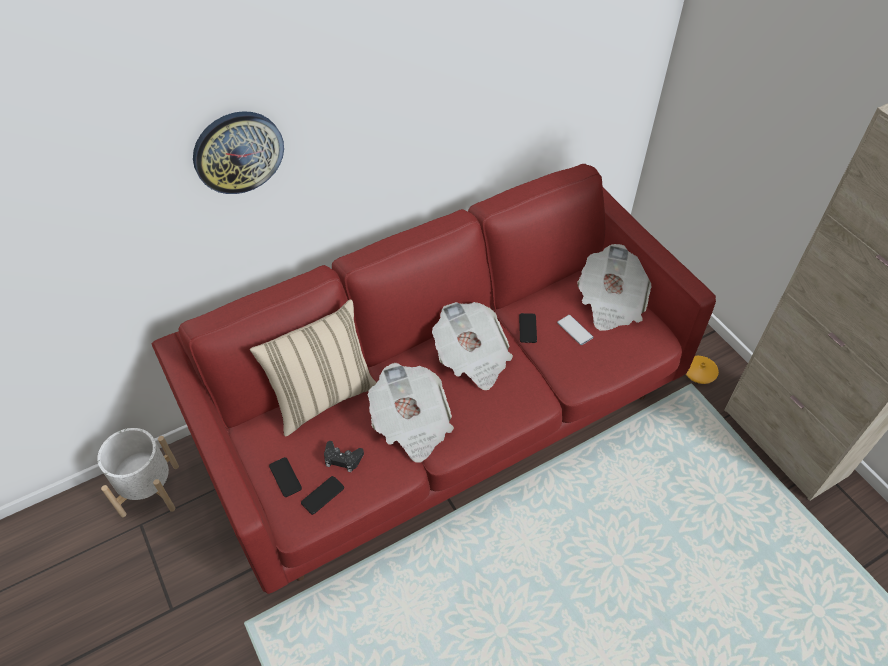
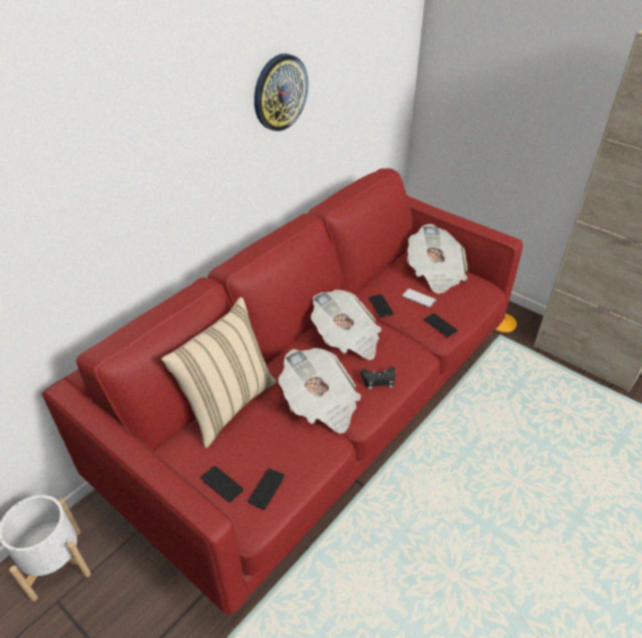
camera: 20 degrees left, 10 degrees down
(238, 152) = (109, 168): wall clock -> wall clock (280, 92)
(342, 458) = (270, 451): black game controller -> black game controller (378, 380)
(581, 370) = (440, 325): none -> phone

